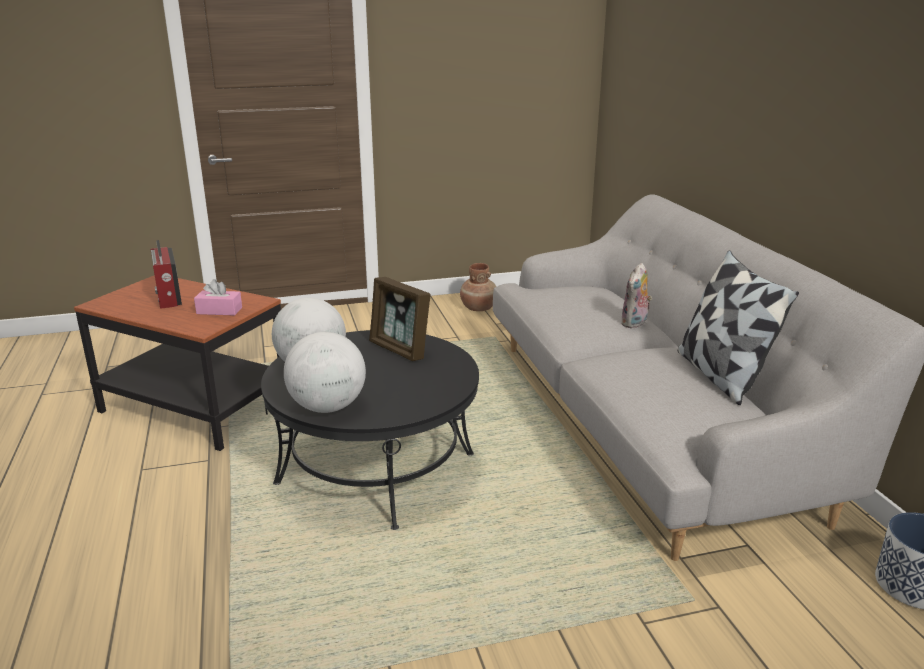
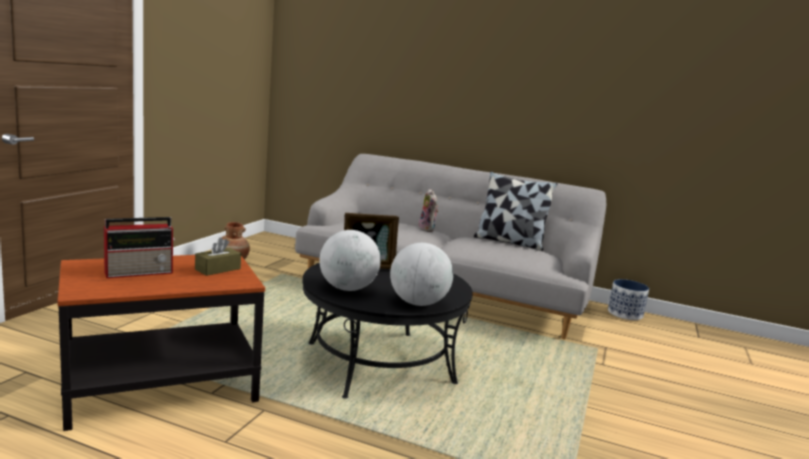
camera: 55 degrees left, 10 degrees down
(168, 298) = (140, 272): radio -> radio turned 45 degrees counterclockwise
(219, 310) = (218, 269): pink tissue box -> brown tissue box

